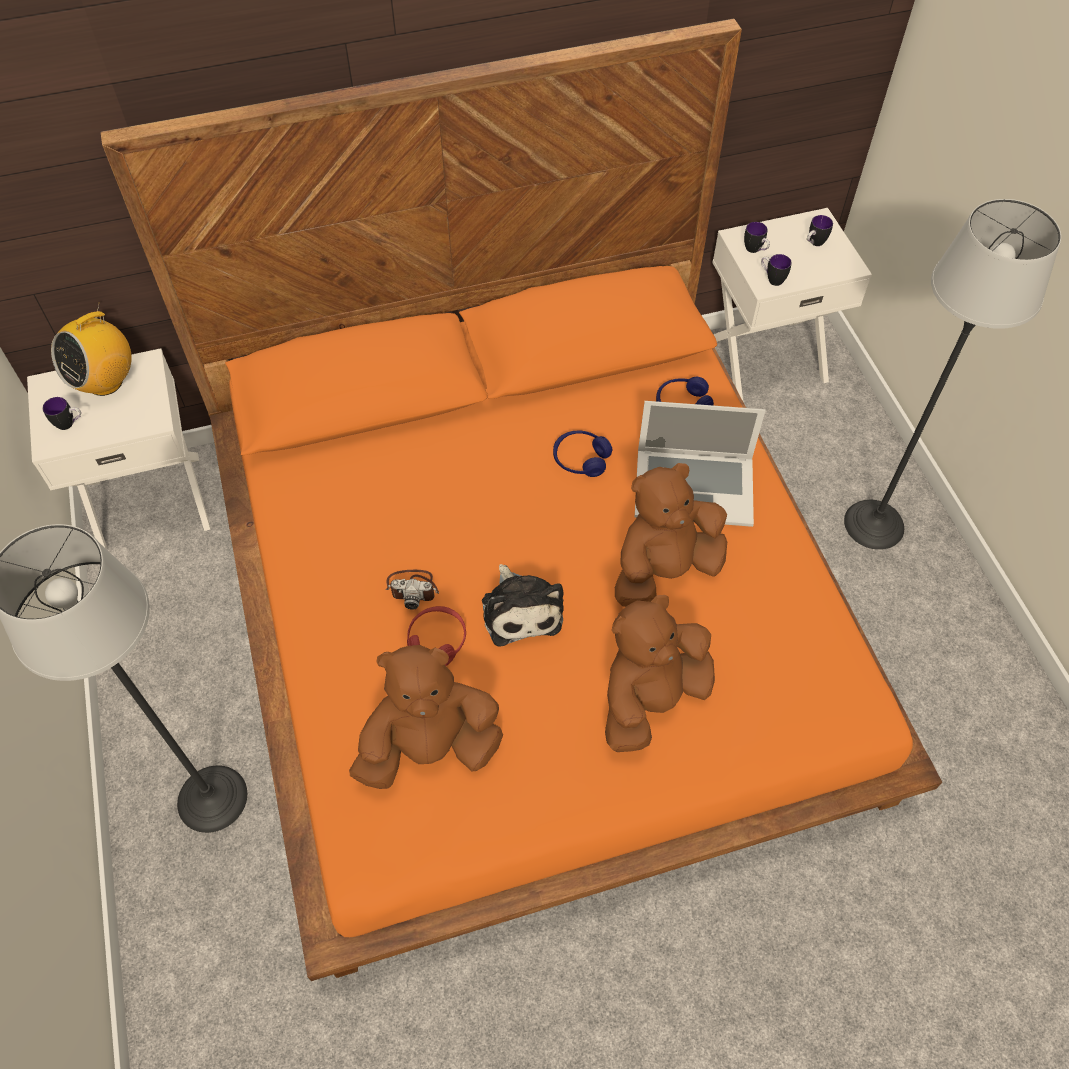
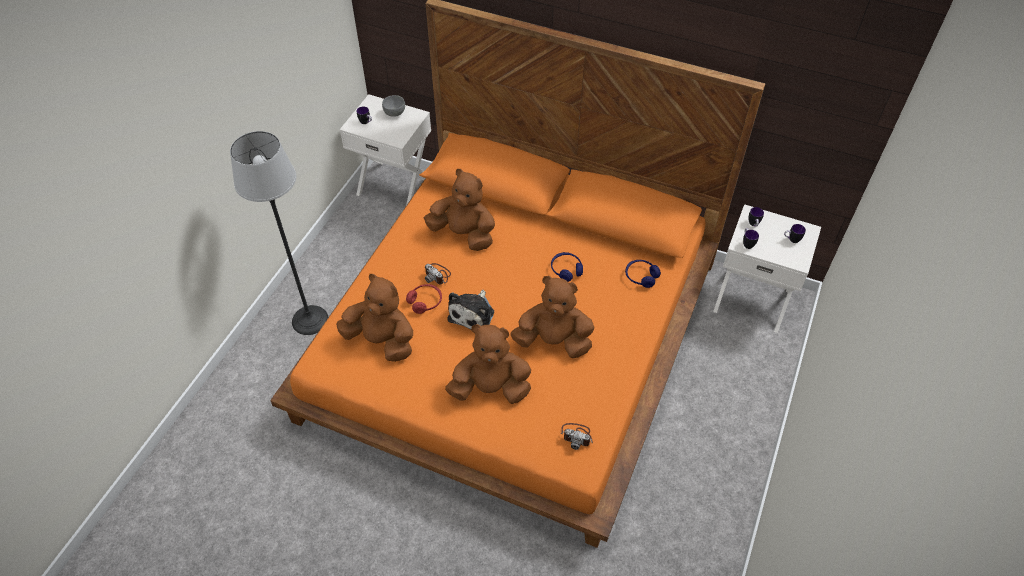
camera: 40 degrees right, 5 degrees down
(105, 382) = (395, 113): radio -> grey bowl
(389, 502) = (463, 234): none -> brown plush toy
(694, 486) = (606, 315): laptop -> none
(821, 677) = (577, 436): none -> camera
(874, 524) = (726, 417): floor lamp -> none

